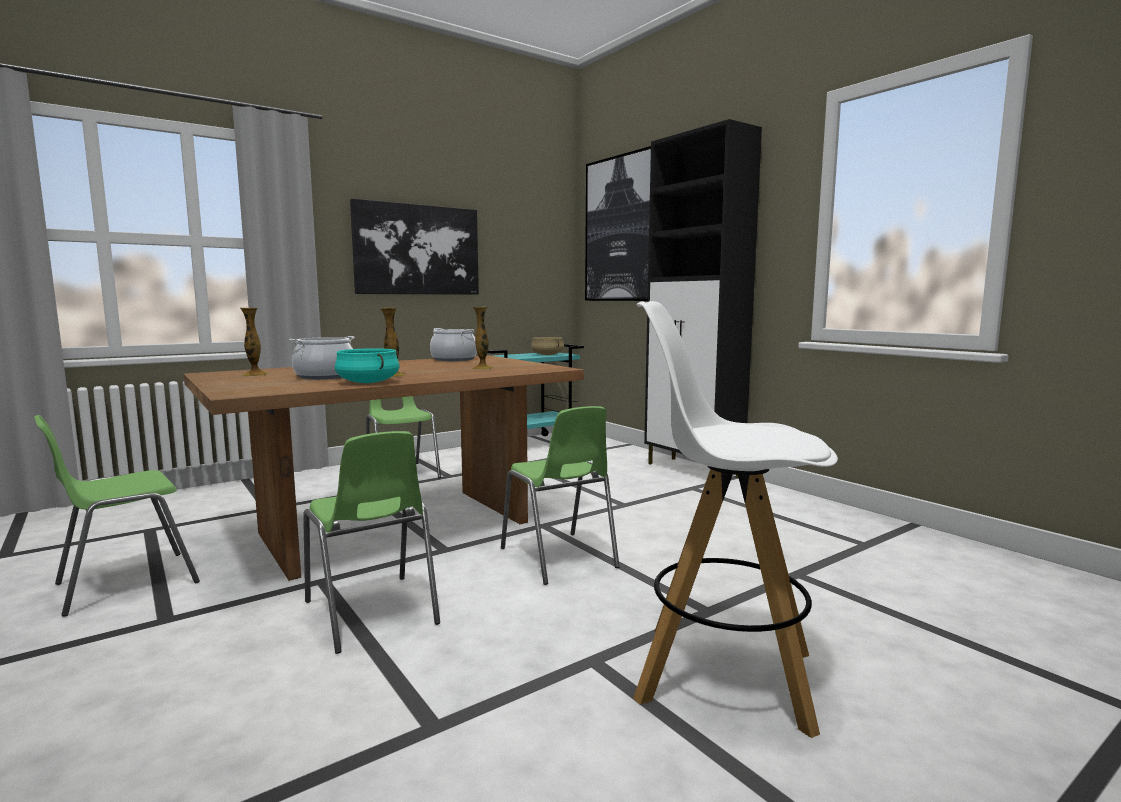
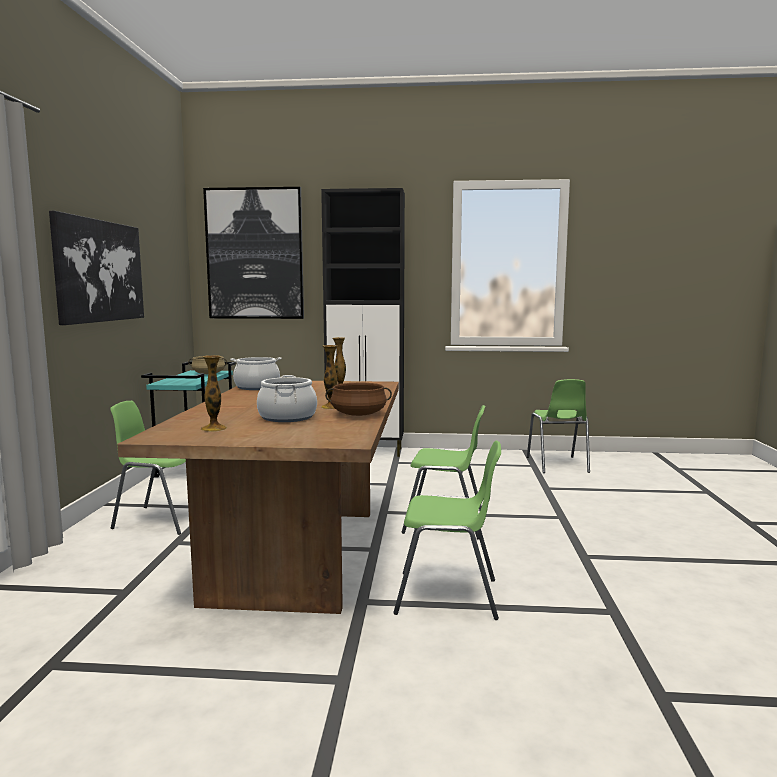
camera: 50 degrees left, 0 degrees up
(125, 583) = (211, 693): green chair -> green chair (557, 465)
(367, 382) = (358, 414): turquoise cooking pot -> brown cooking pot
(722, 675) = (626, 536): white stool -> none

